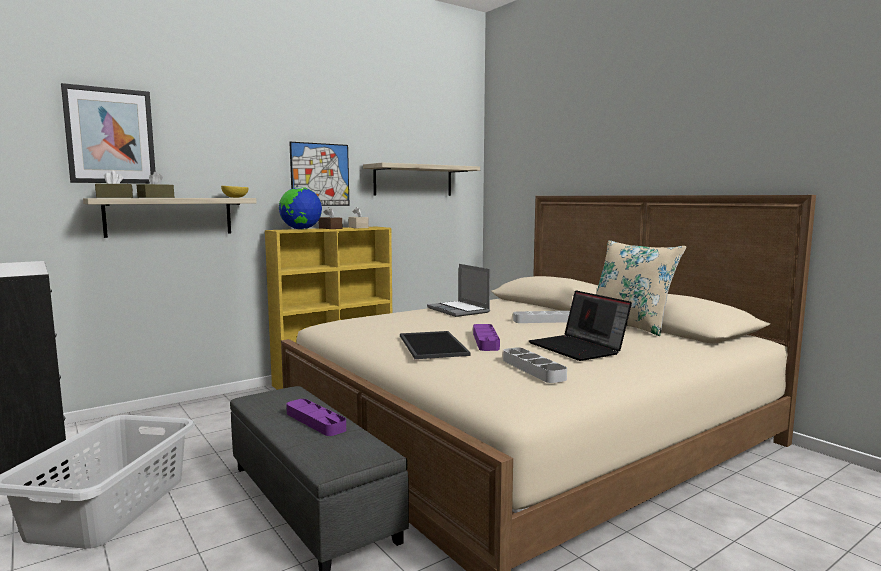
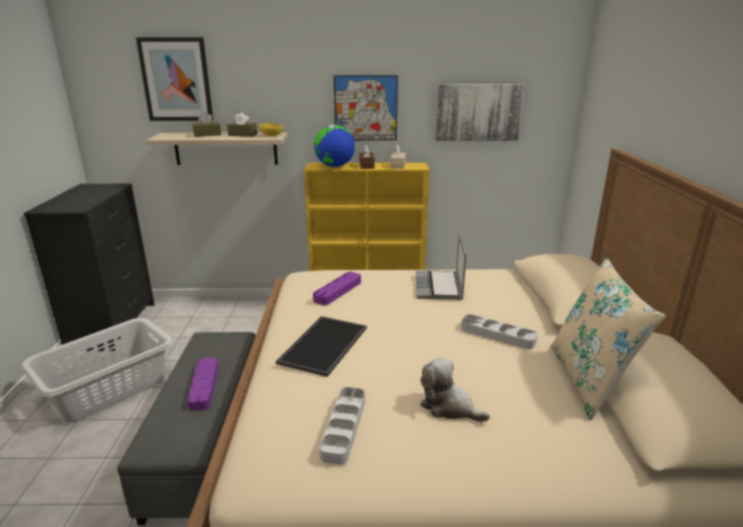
camera: 35 degrees right, 15 degrees up
(115, 197) = (174, 136): brown tissue box -> brown tissue box (242, 135)
(413, 180) = (478, 112): shelf -> picture
(485, 341) = (379, 355): purple tray -> purple tray (338, 291)
(578, 348) = (449, 407): laptop -> plush toy

